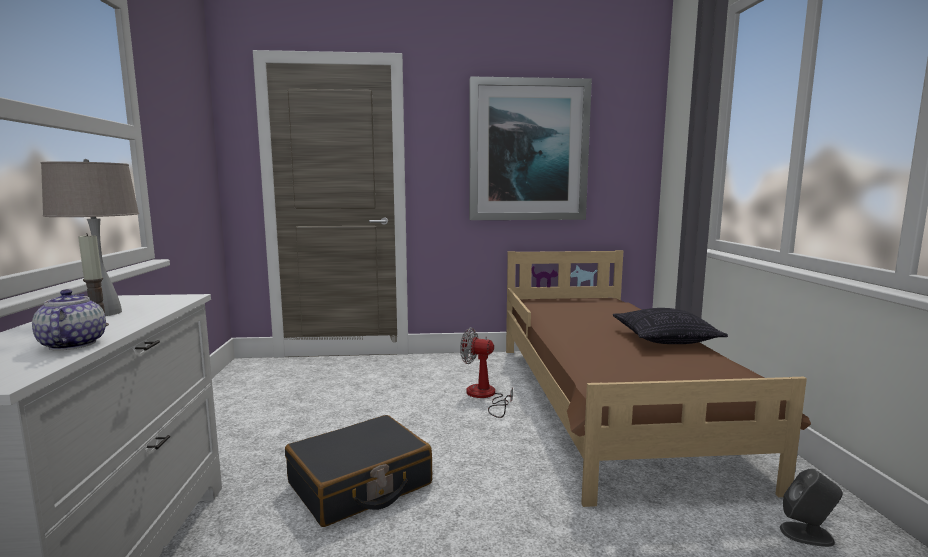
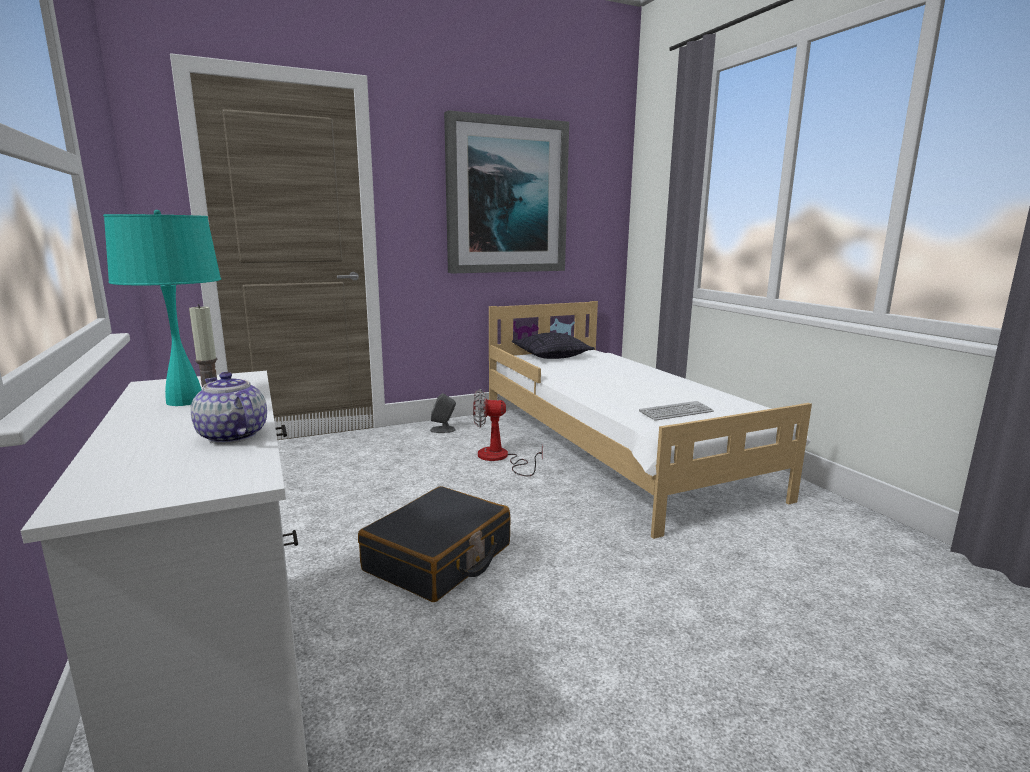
camera: 20 degrees left, 5 degrees up
(105, 313) = (185, 401): beige table lamp -> turquoise table lamp
(607, 403) = (616, 449): brown bed -> white bed
(638, 370) = (676, 412): none -> keyboard
(665, 339) = (672, 383): pillow -> pillow (551, 356)
(807, 534) = (821, 527): grey speaker -> grey speaker (443, 430)

